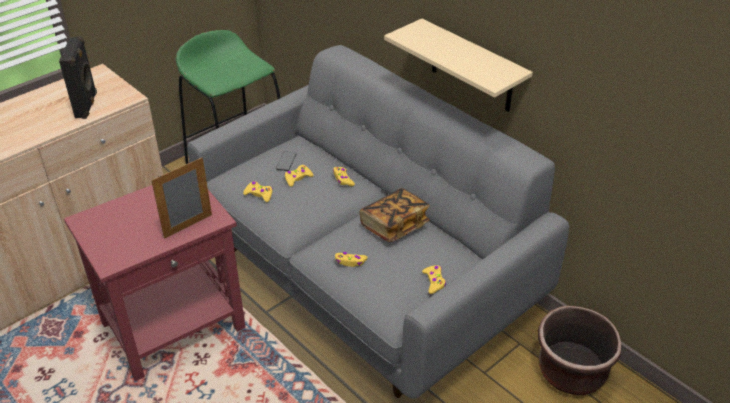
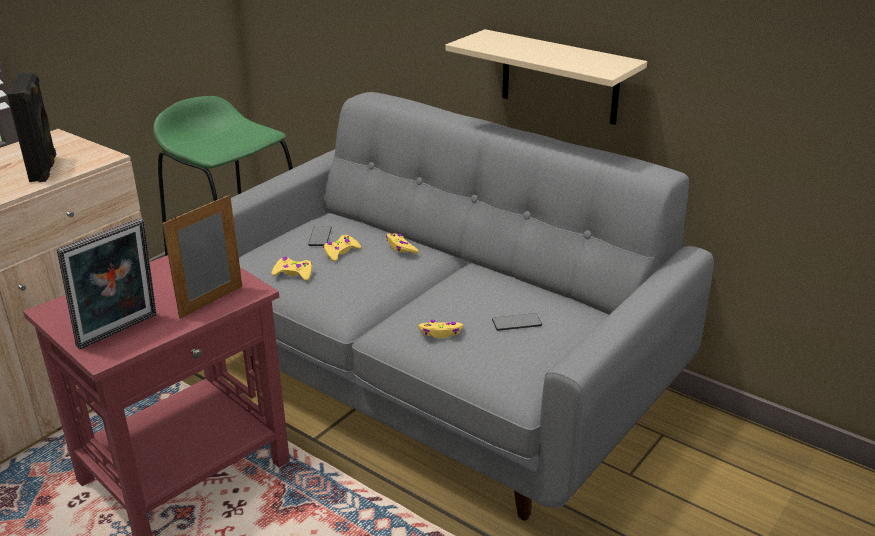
camera: 10 degrees left, 10 degrees down
(123, 245) = (120, 332): none -> picture frame
(394, 225) = (485, 289): book -> none
(407, 260) = (516, 323): none -> phone
(434, 281) = (561, 342): yellow game controller -> none
(571, 371) = (739, 458): brown planter -> none

